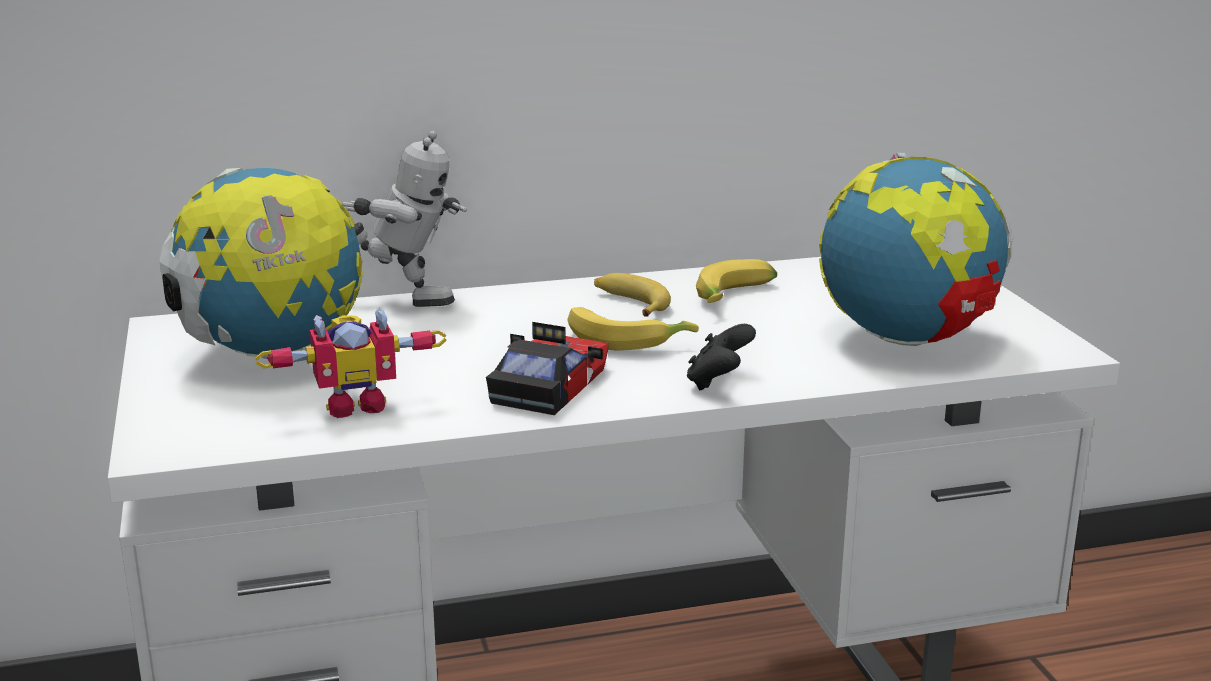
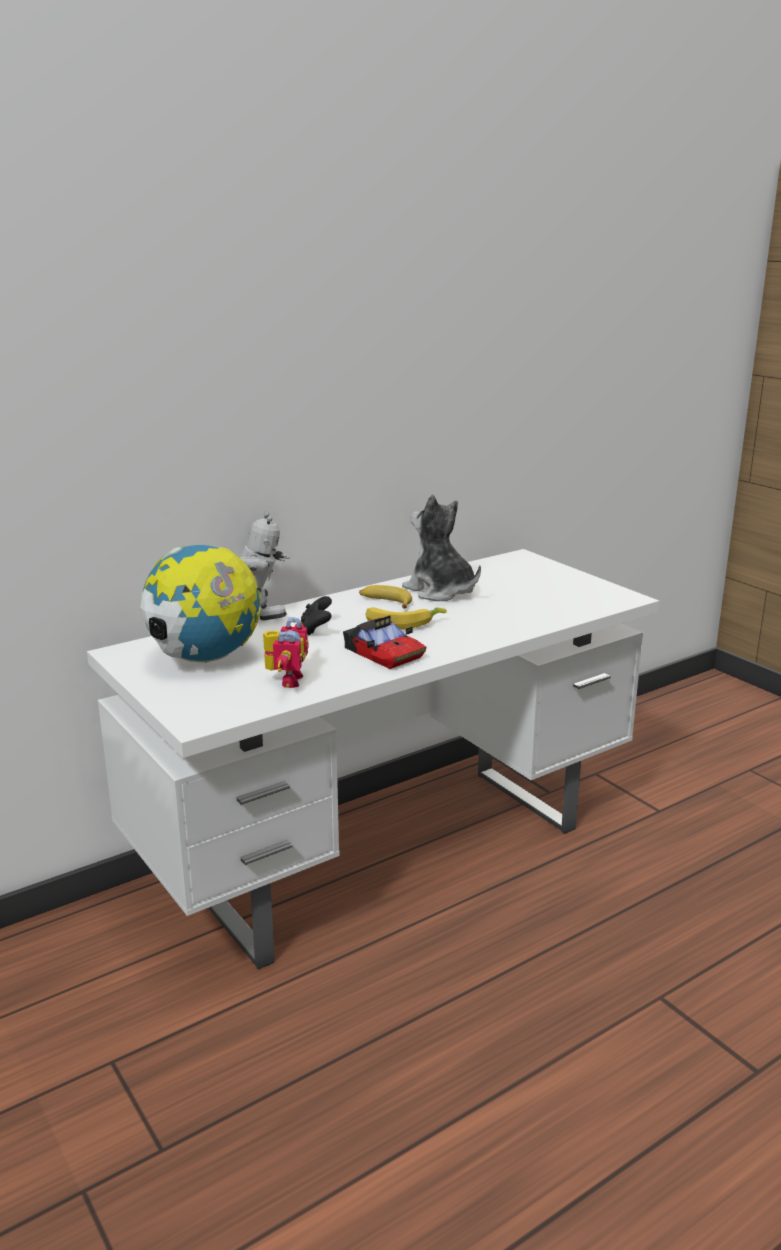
camera: 20 degrees left, 0 degrees up
(355, 404) = (285, 680): toy robot -> toy robot turned 45 degrees counterclockwise
(549, 384) = (384, 653): toy car -> toy car turned 135 degrees clockwise
(718, 382) = (473, 638): black game controller -> black game controller (316, 630)
(736, 297) = (440, 591): banana -> plush toy
(907, 339) = (549, 602): globe -> none

